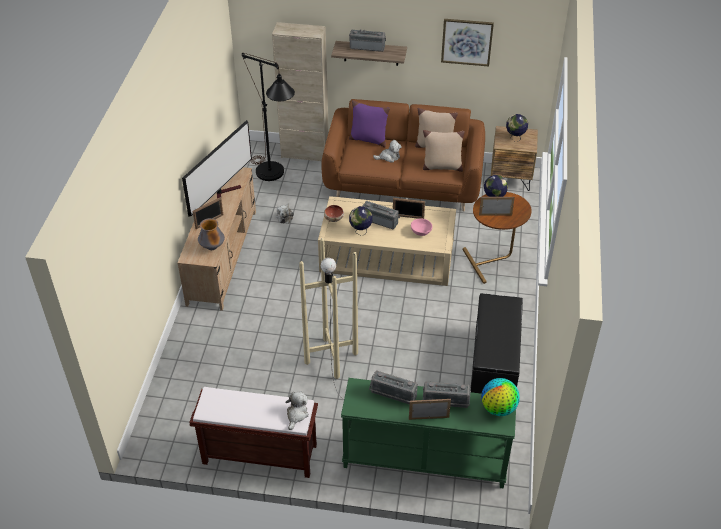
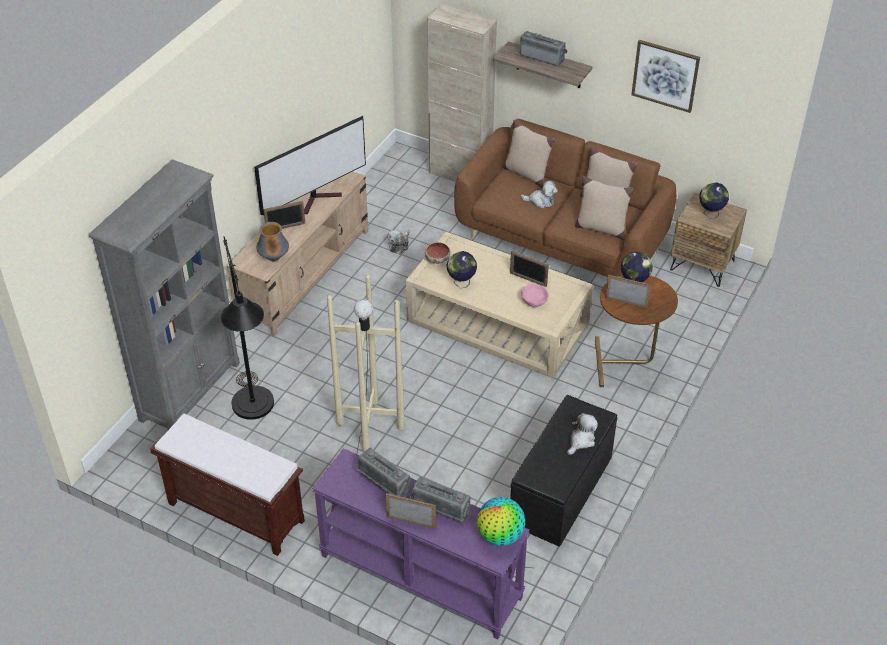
camera: 20 degrees right, 0 degrees up
(176, 370) = (190, 391): none -> grey bookcase
(274, 176) = (410, 194): black floor lamp -> black floor lamp (255, 412)
(296, 414) = (269, 474): plush toy -> plush toy (581, 440)
(368, 139) = (526, 173): purple pillow -> beige pillow
(380, 220) = (492, 275): radio -> none
(424, 460) = (419, 577): green console table -> purple console table

